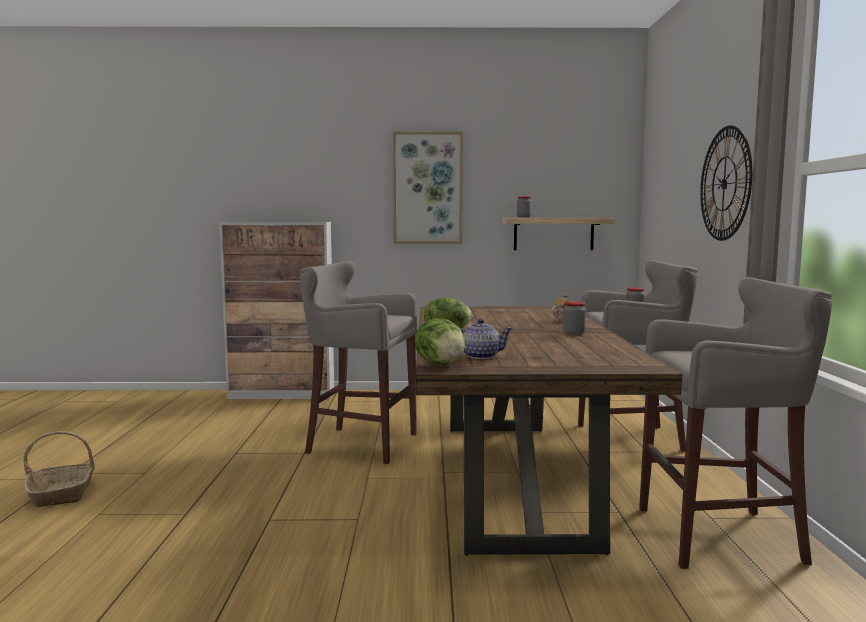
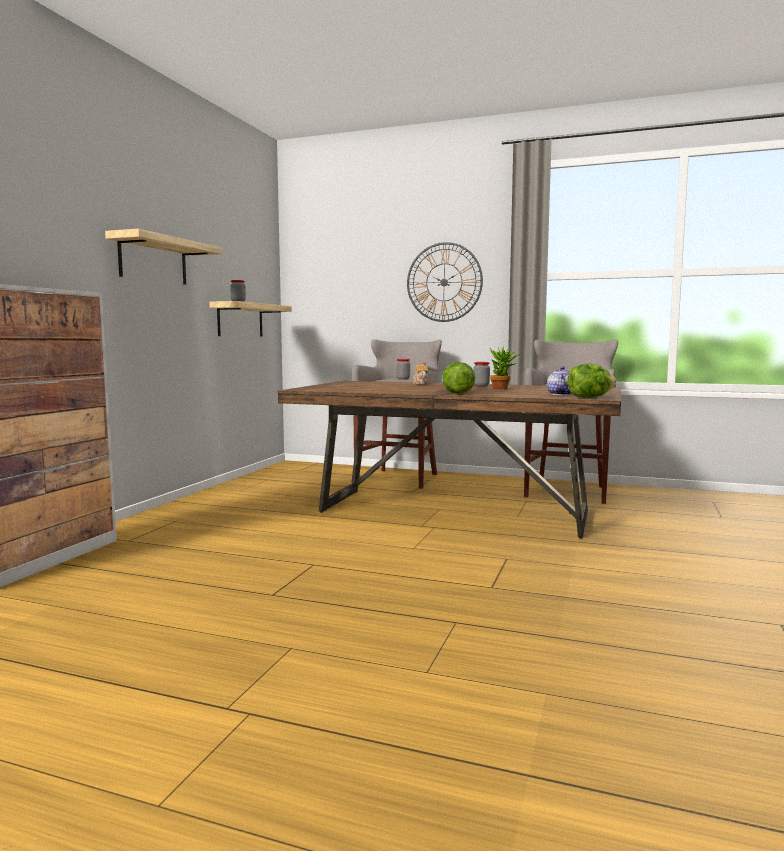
camera: 70 degrees left, 0 degrees up
(63, 493) = (324, 705): basket -> none
(359, 444) = (314, 542): grey stool -> none
(427, 188) = (153, 260): picture -> shelf
(536, 340) = (503, 389): none -> potted plant

